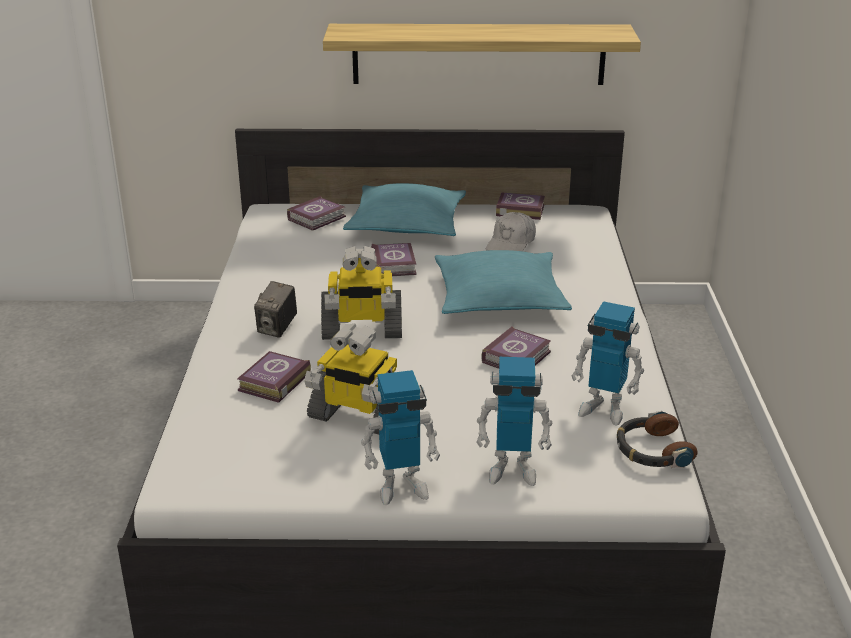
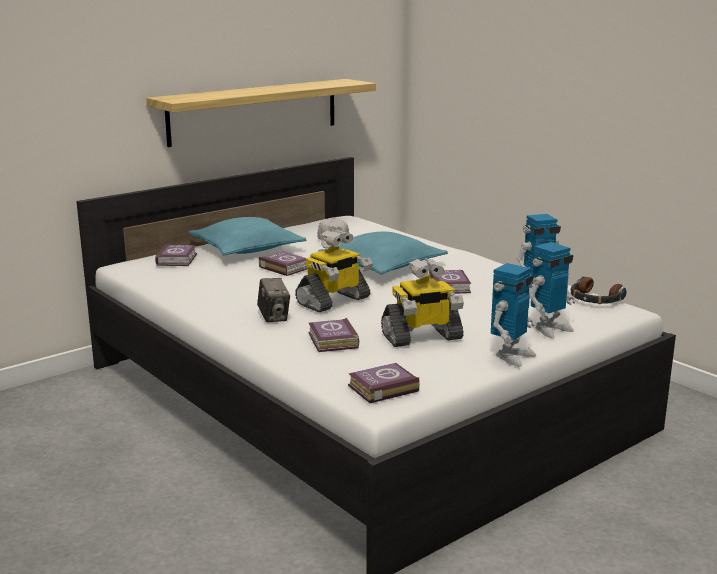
camera: 40 degrees left, 10 degrees down
(519, 210) = (305, 226): book -> book (381, 388)

